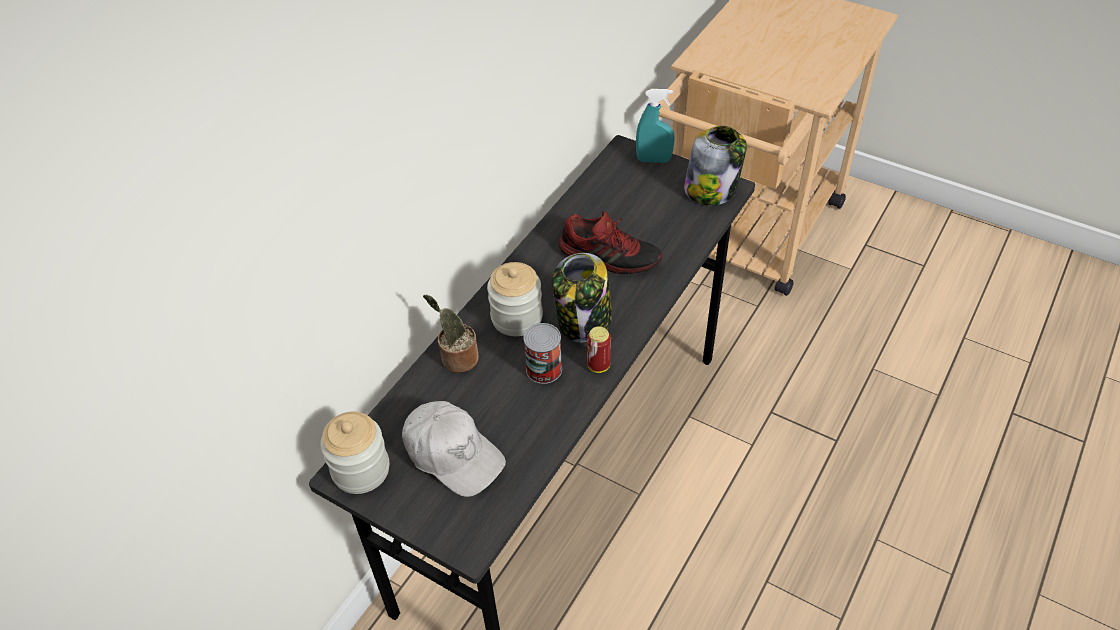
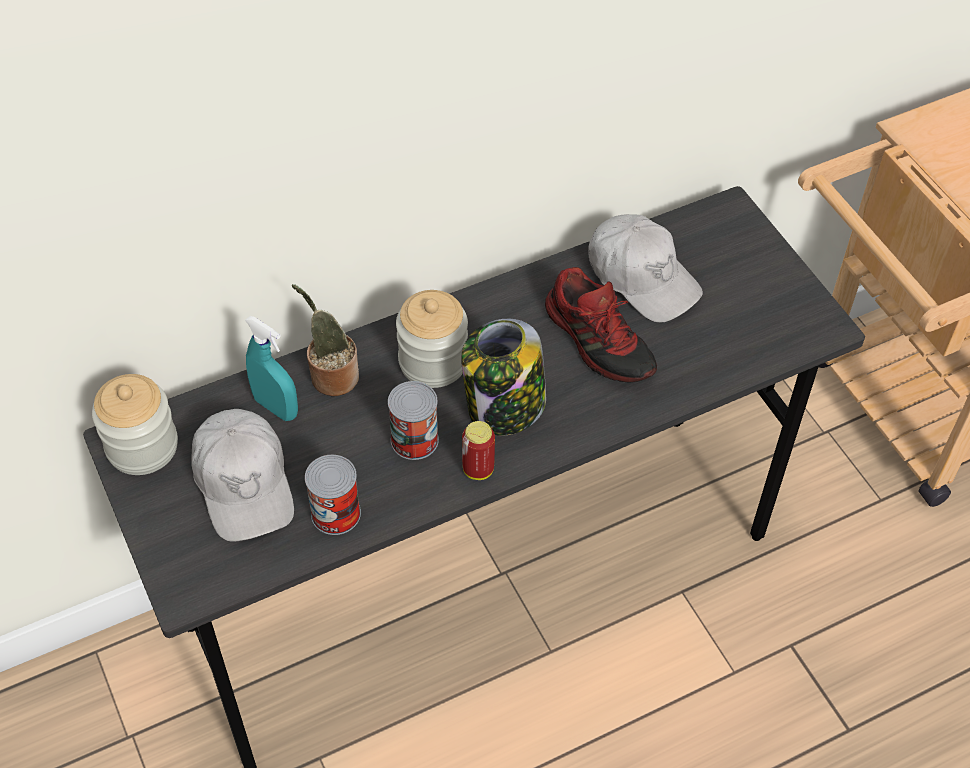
camera: 30 degrees right, 5 degrees up
(530, 440) = (335, 513): none -> can
(604, 209) = (642, 277): none -> white cap
(653, 160) = (757, 242): turquoise spray bottle -> turquoise spray bottle (276, 407)
(711, 190) = (798, 318): jar -> none

